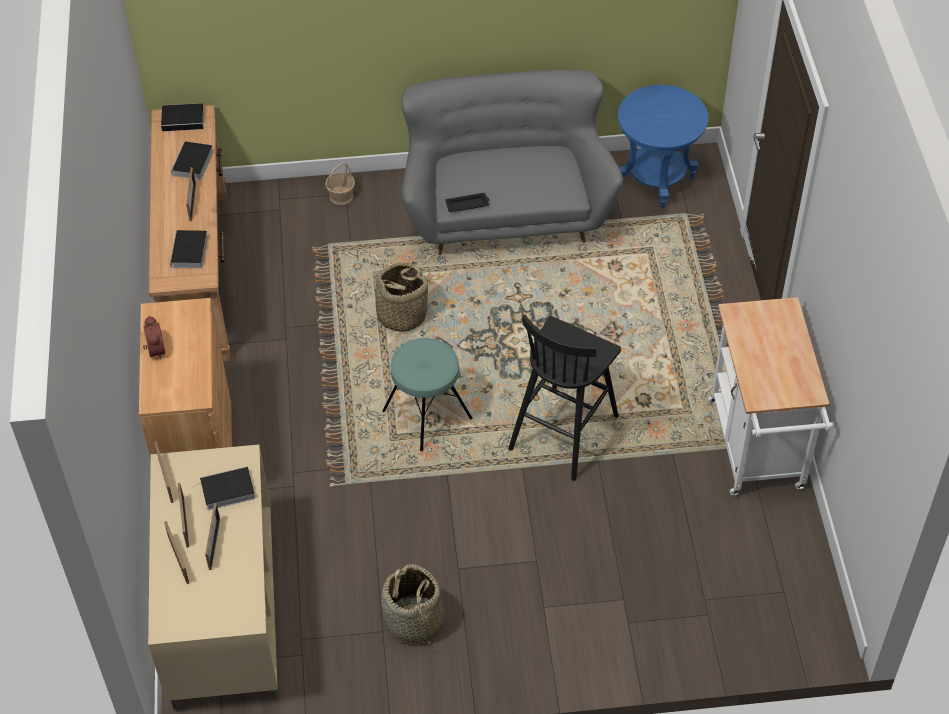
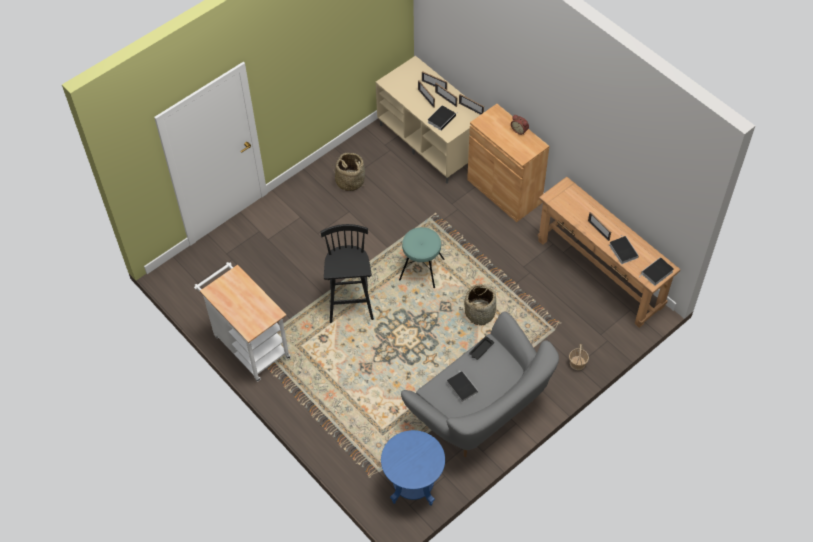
camera: 145 degrees right, 5 degrees up
(189, 253) = (570, 204): book -> book (461, 387)

